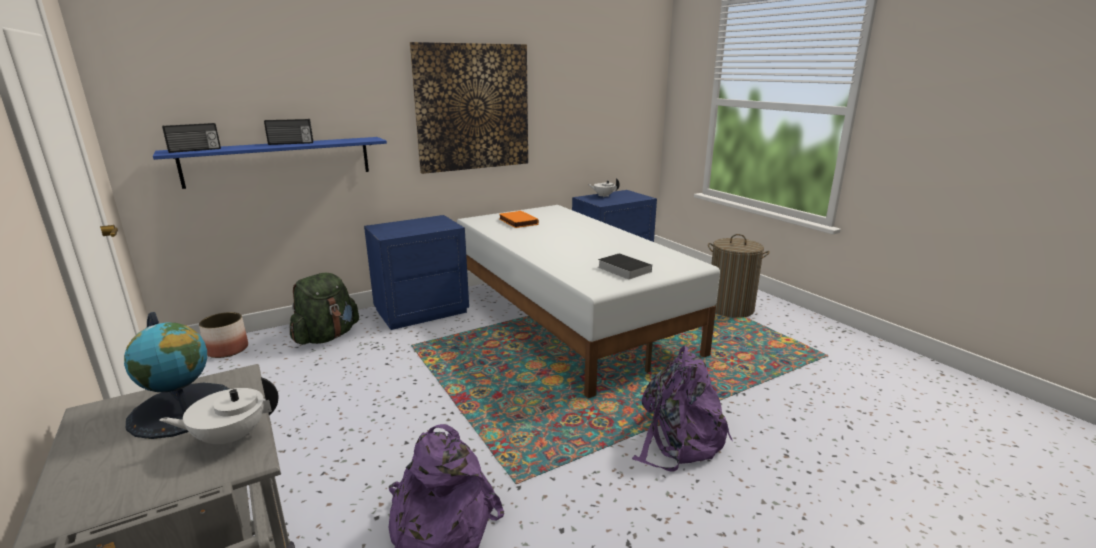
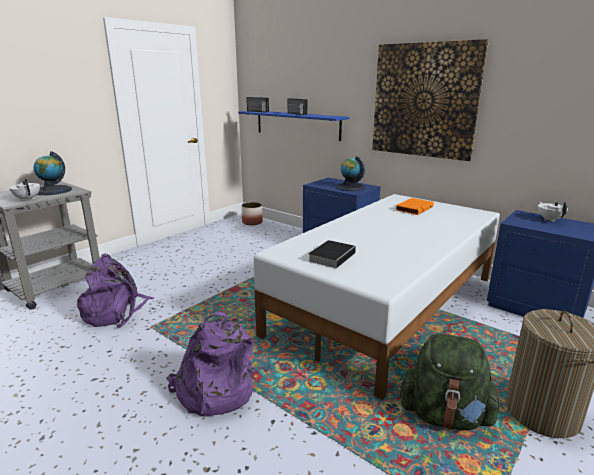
camera: 70 degrees right, 0 degrees up
(327, 337) = (282, 237): green backpack -> green backpack (445, 416)
(429, 224) = (350, 187): none -> globe

